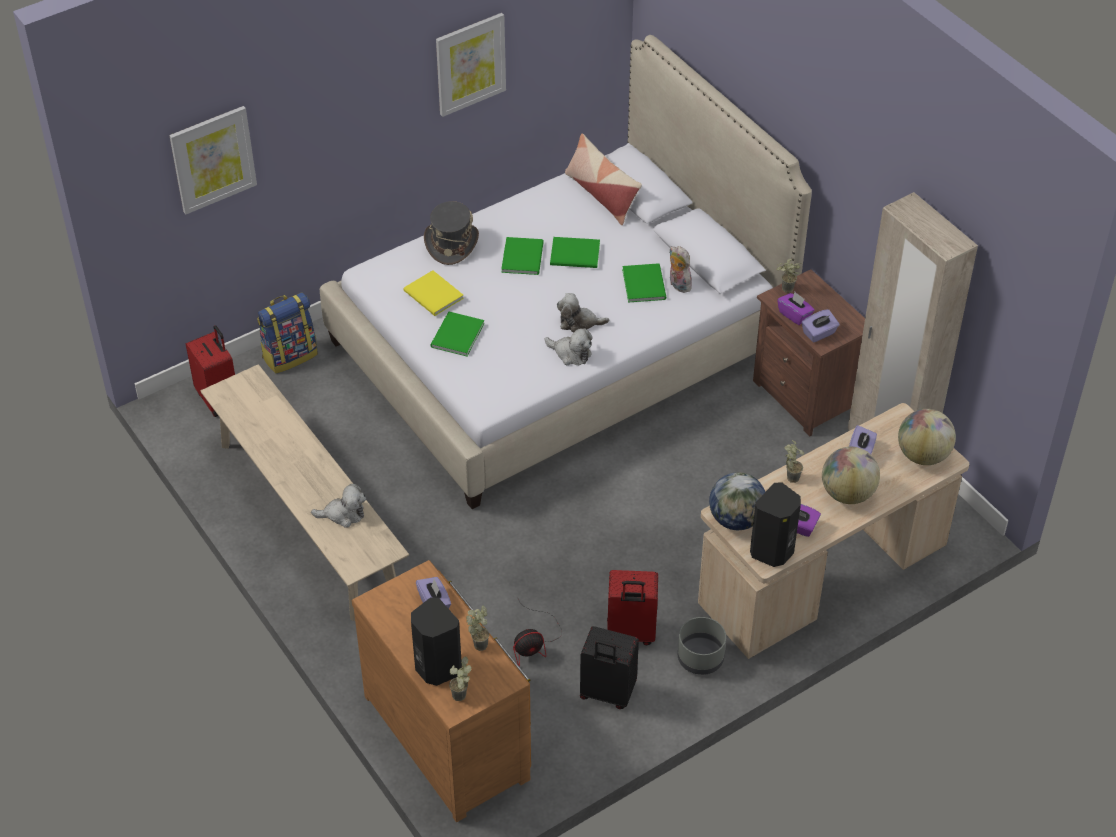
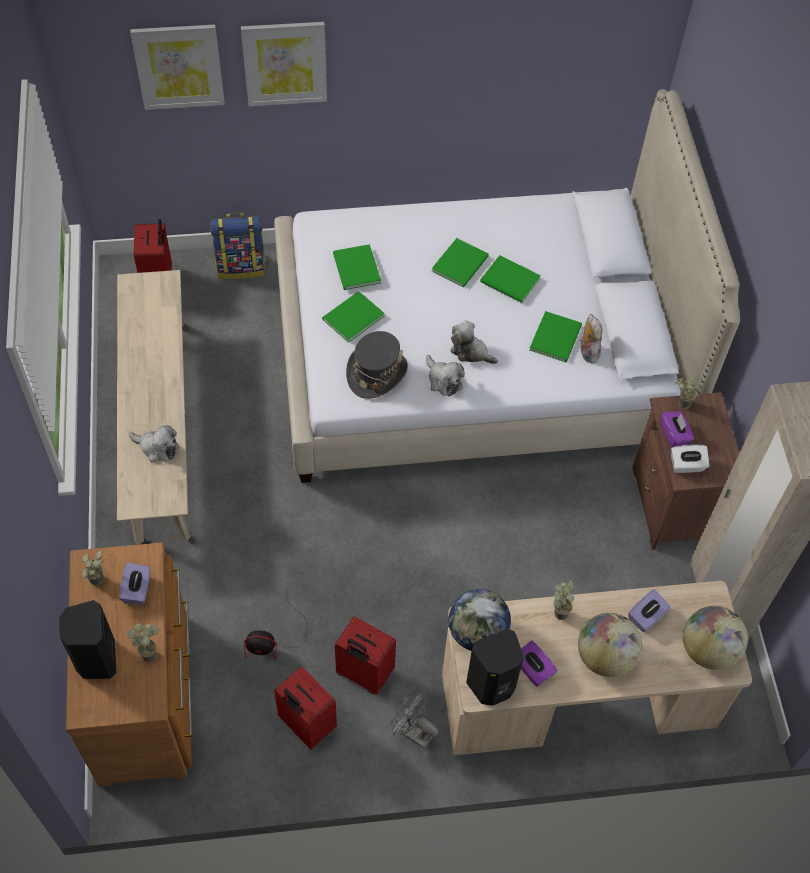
camera: 25 degrees right, 10 degrees up
(433, 296) = (356, 270): yellow book -> green book
(451, 243) = (404, 224): grey hat -> grey hat (376, 373)
(462, 698) = (97, 703): potted plant -> potted plant (97, 583)
(470, 64) = (478, 57): picture -> picture (285, 63)
(601, 194) = (572, 229): pillow -> none
(606, 693) = (305, 725): black suitcase -> red suitcase
(701, 658) = (412, 731): grey planter -> grey fan
(819, 333) = (687, 465): purple tissue box -> white tissue box

